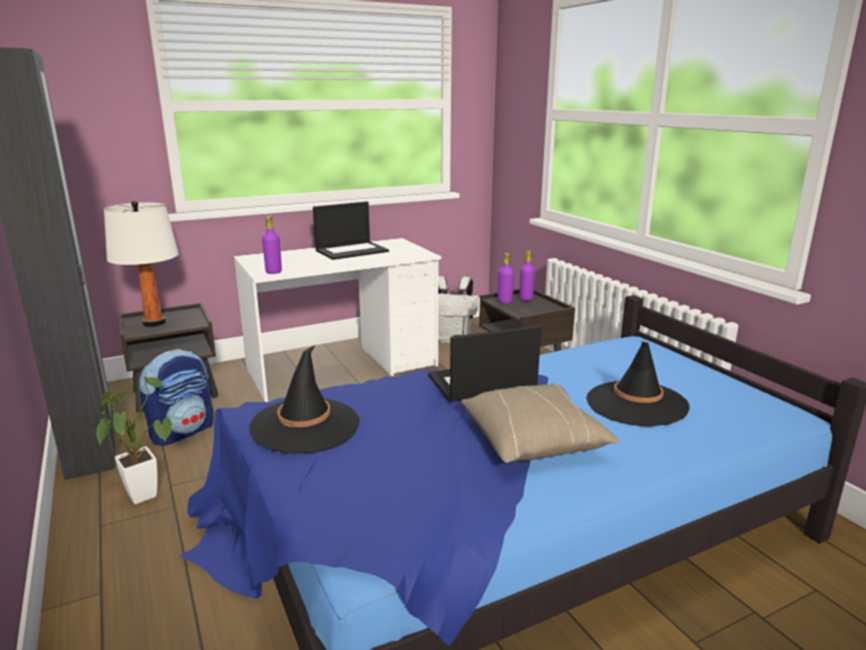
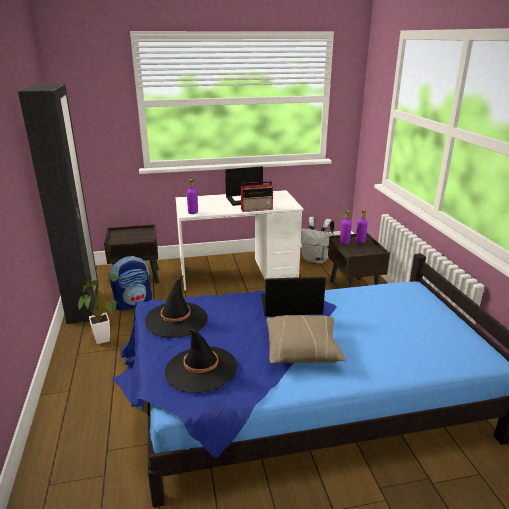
camera: 15 degrees right, 5 degrees up
(154, 323) = (125, 235): white table lamp -> none
(373, 261) = (257, 209): none -> radio
(636, 404) = (383, 334): black hat -> black hat (201, 369)

